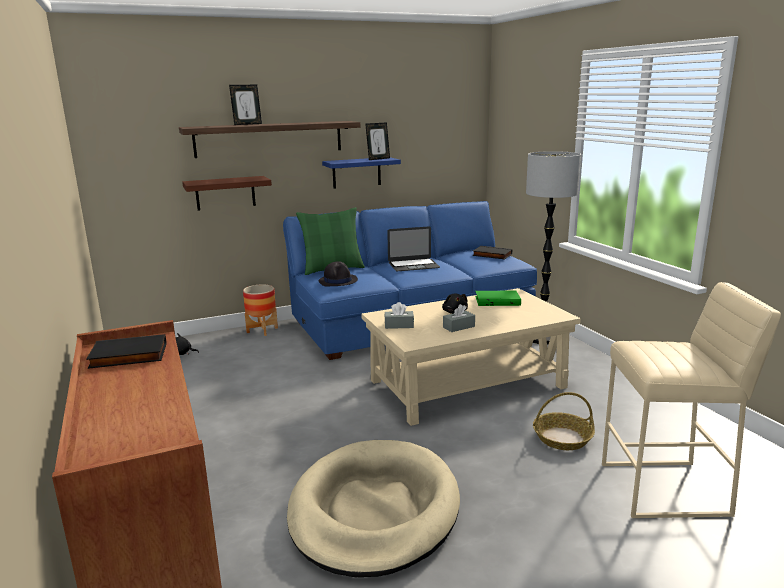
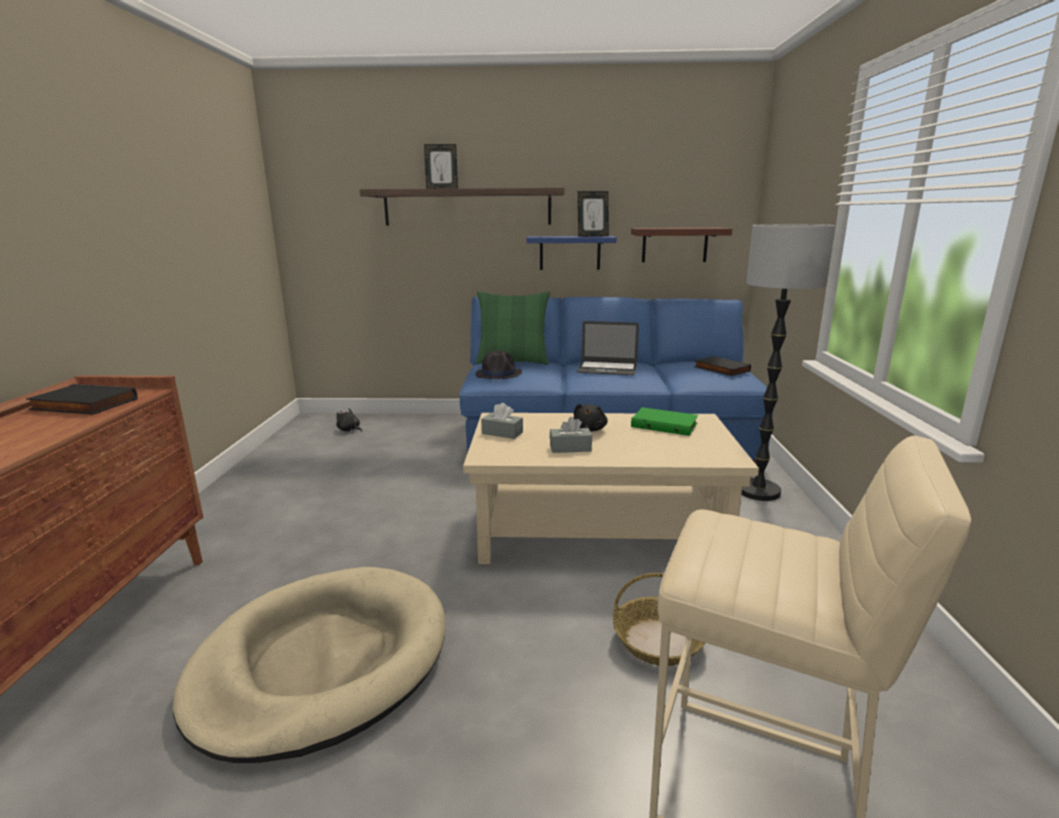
camera: 25 degrees right, 0 degrees up
(225, 193) = (417, 266): shelf -> shelf (674, 245)
(262, 330) = (444, 421): planter -> none

